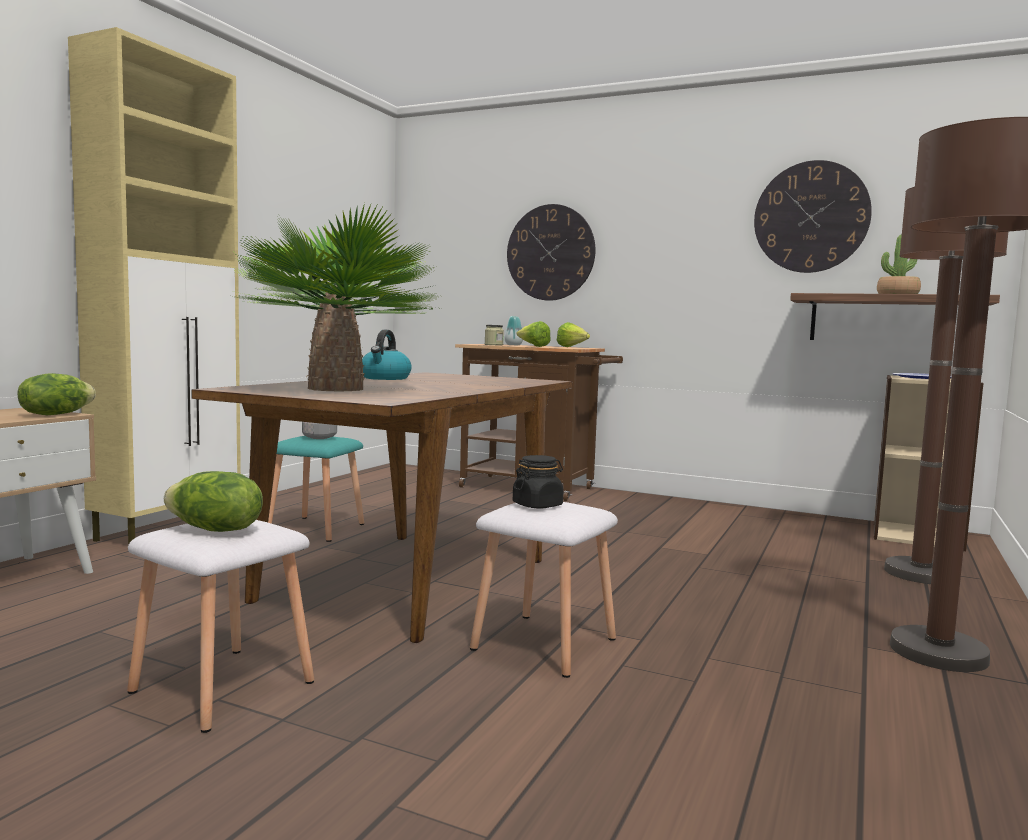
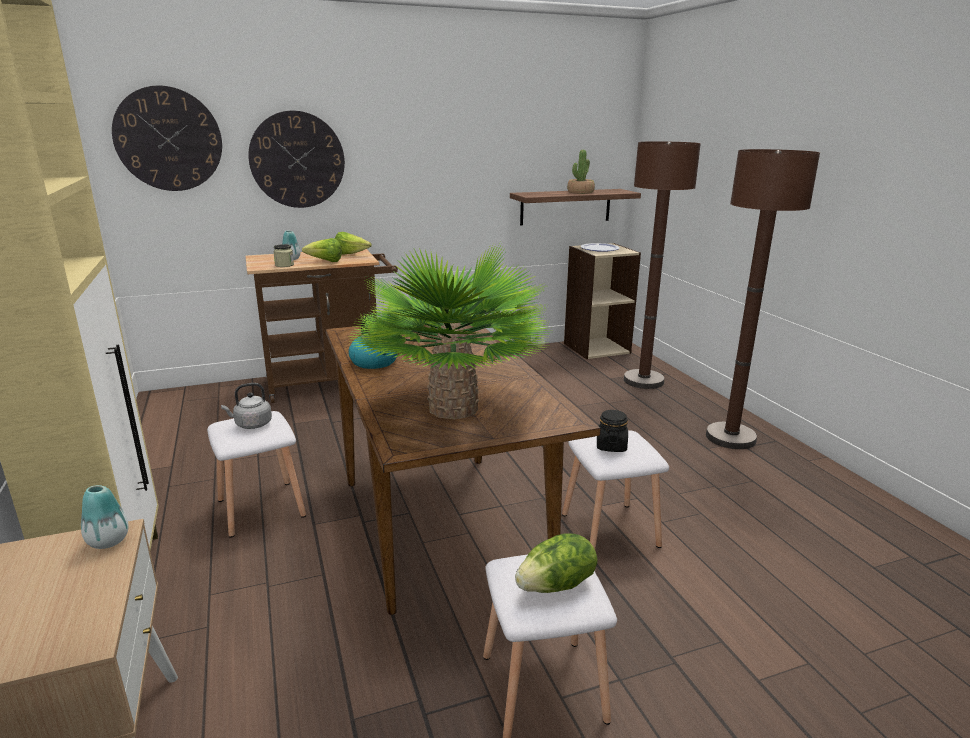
camera: 45 degrees left, 15 degrees up
(56, 414) = (108, 541): lettuce -> vase
(316, 528) = (260, 507): turquoise stool -> white stool
(811, 217) = (517, 131): wall clock -> wall clock (168, 139)

